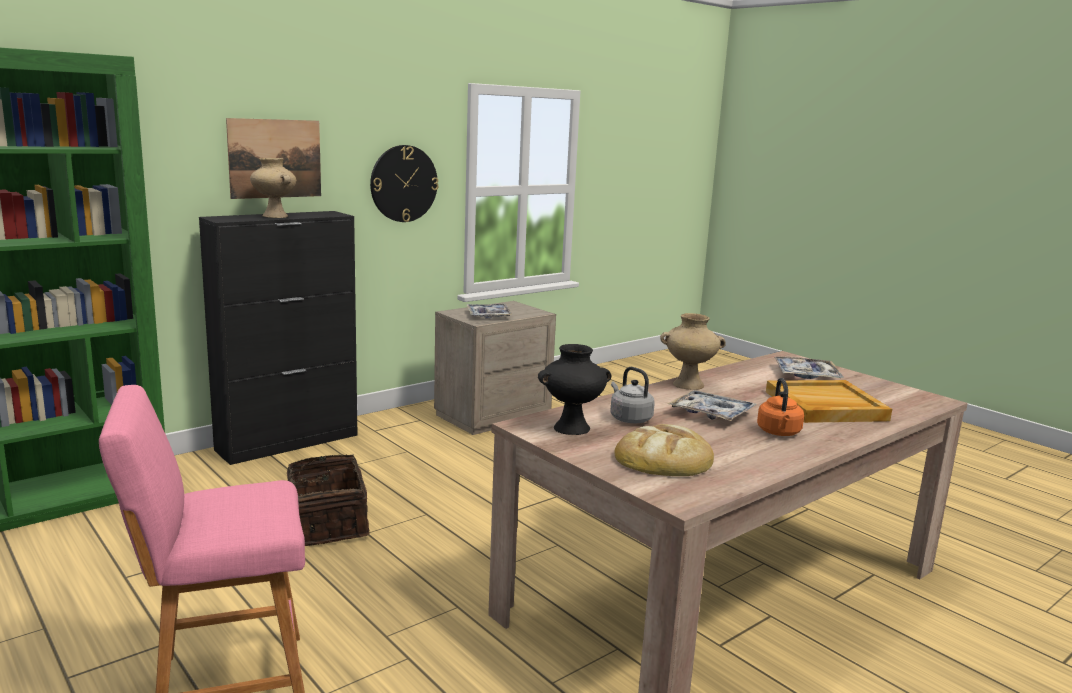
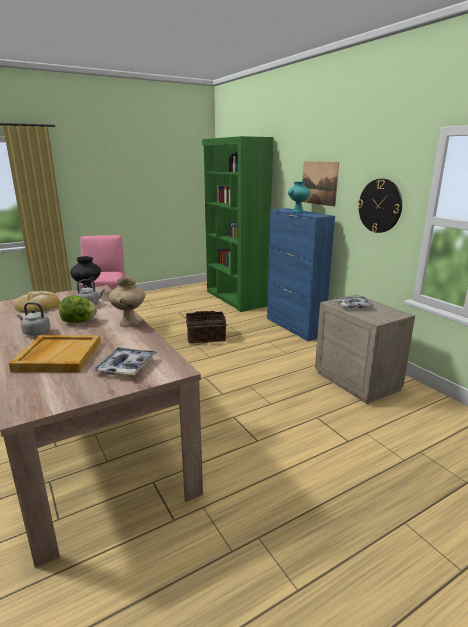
camera: 100 degrees right, 5 degrees up
(274, 216) = (298, 211): beige vase -> turquoise vase
(288, 442) = (294, 327): black cabinet -> blue cabinet
(711, 413) = (79, 322): tray -> lettuce
(779, 433) = (35, 332): orange kettle -> grey kettle

